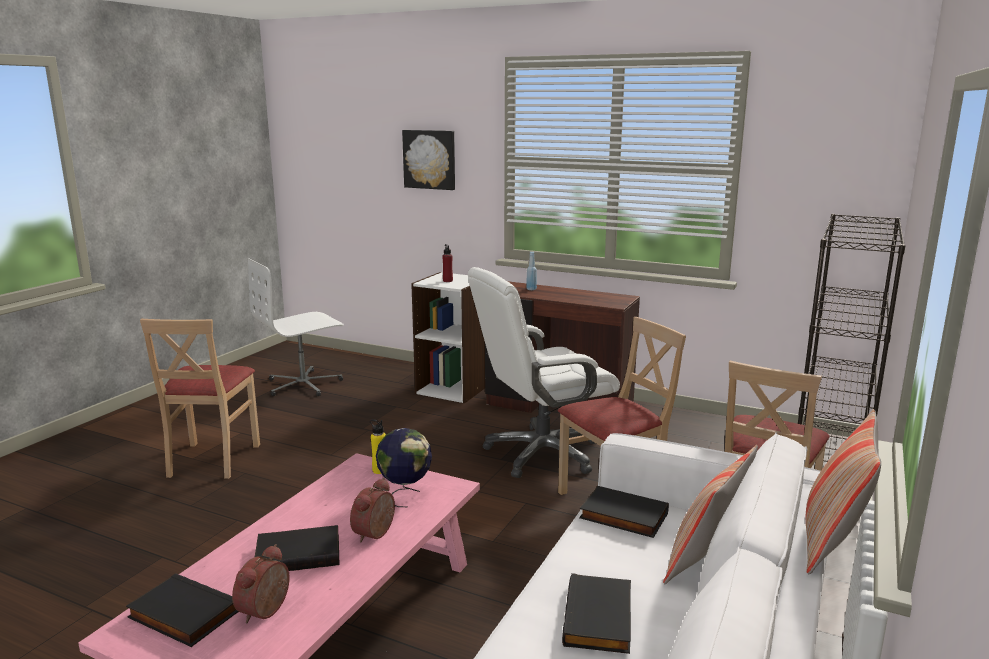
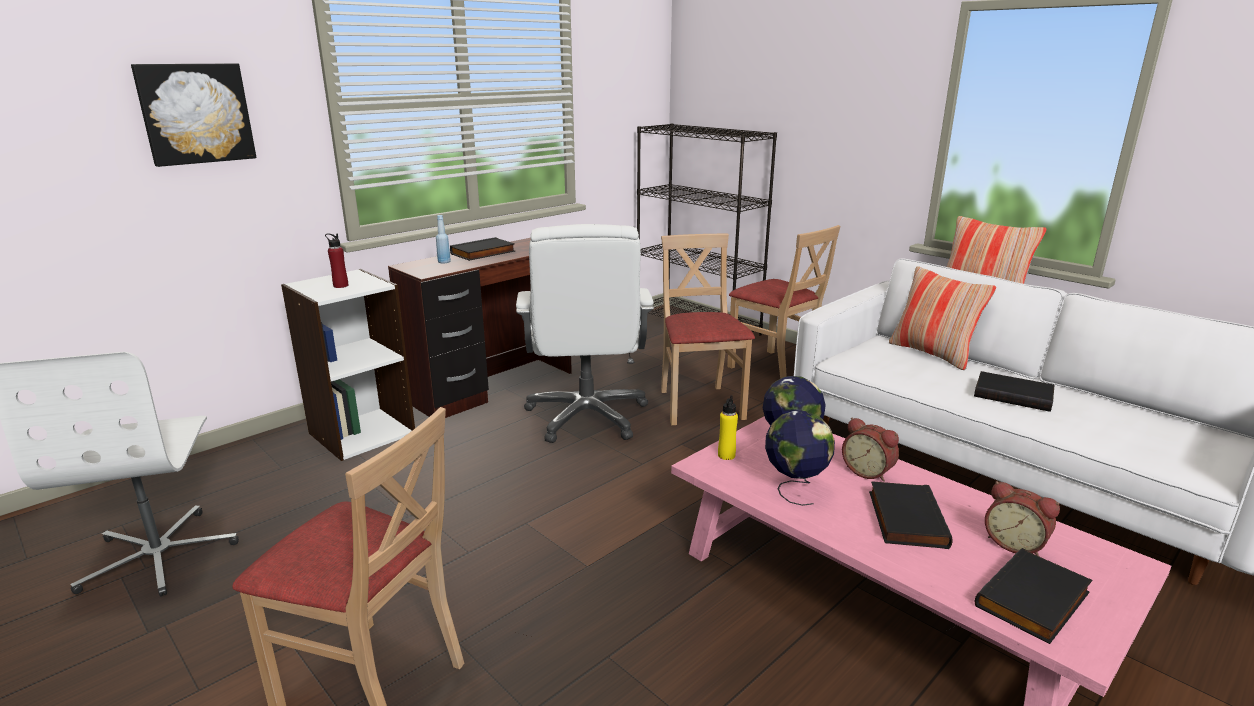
camera: 70 degrees left, 5 degrees up
(334, 502) = (794, 489): none -> globe
(622, 517) = (871, 363): black book -> black book (483, 253)

